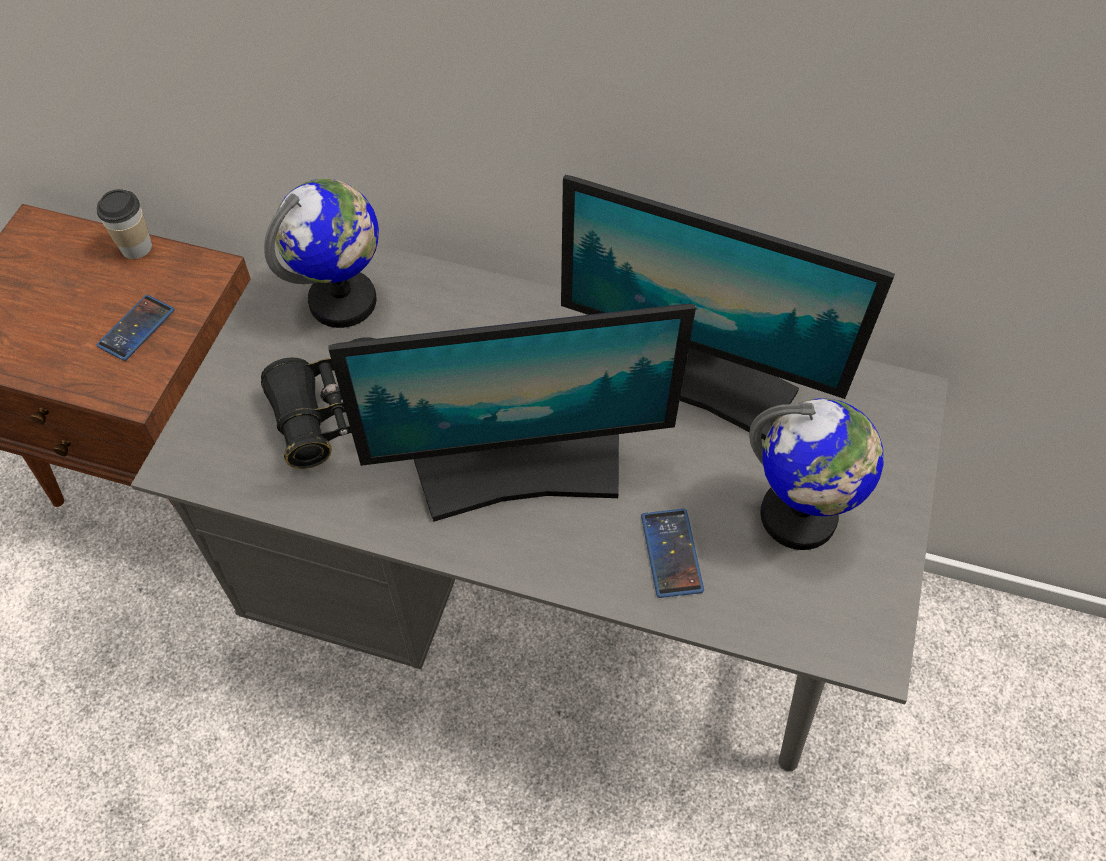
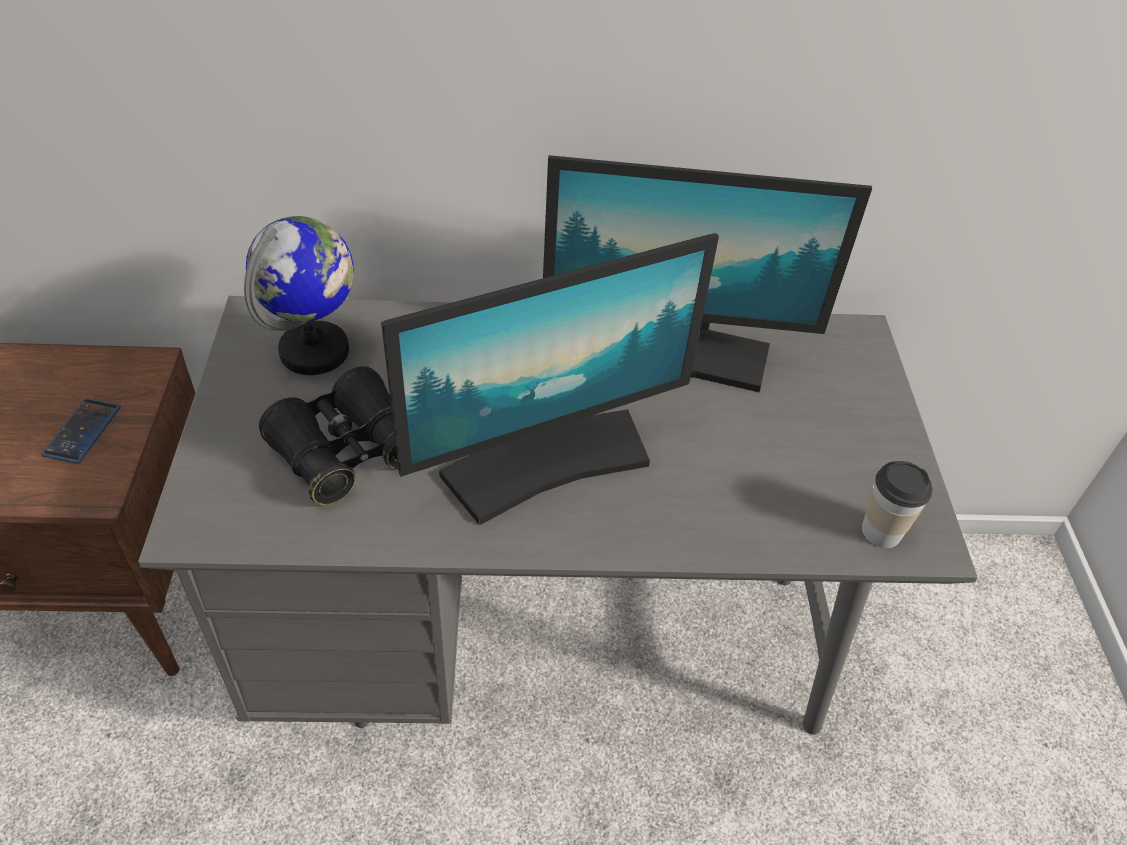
camera: 20 degrees left, 10 degrees down
(136, 247) = (60, 358): cup -> cup (881, 531)
(671, 553) = (718, 502): phone -> none
(798, 517) = (815, 447): globe -> none

